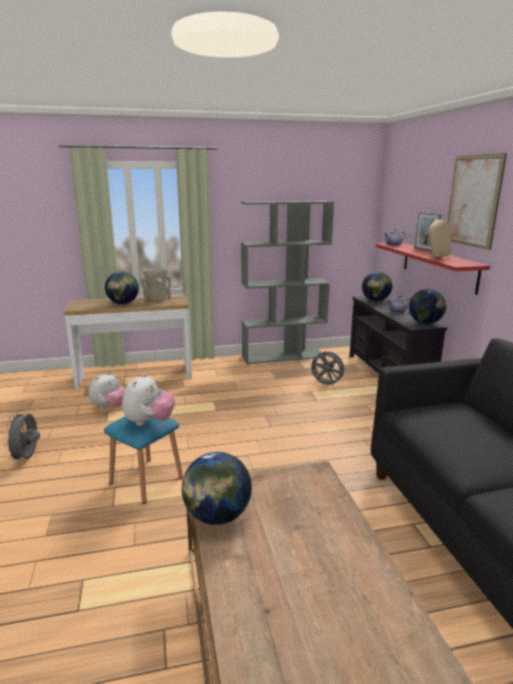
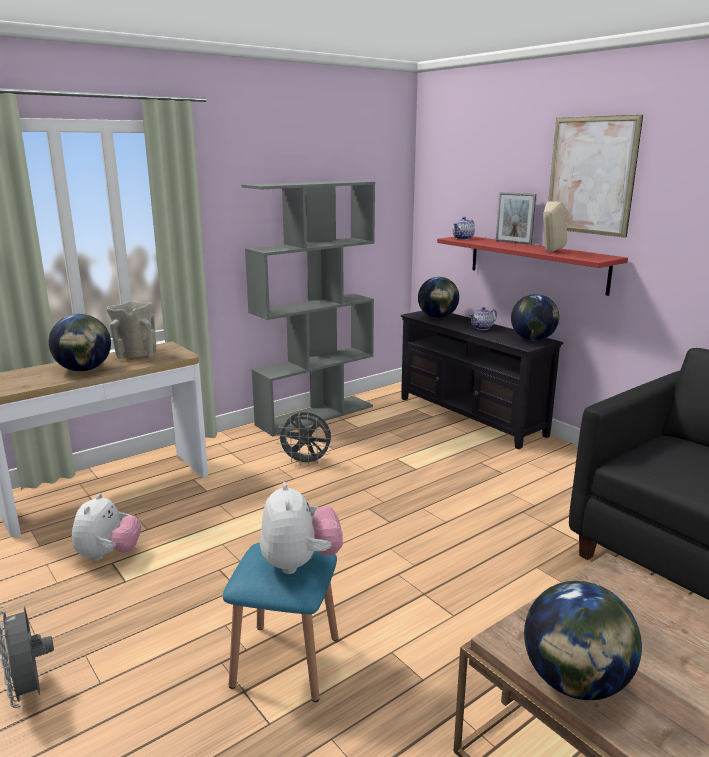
camera: 25 degrees left, 0 degrees up
(326, 384) = (409, 445): grey fan -> grey fan (306, 462)

